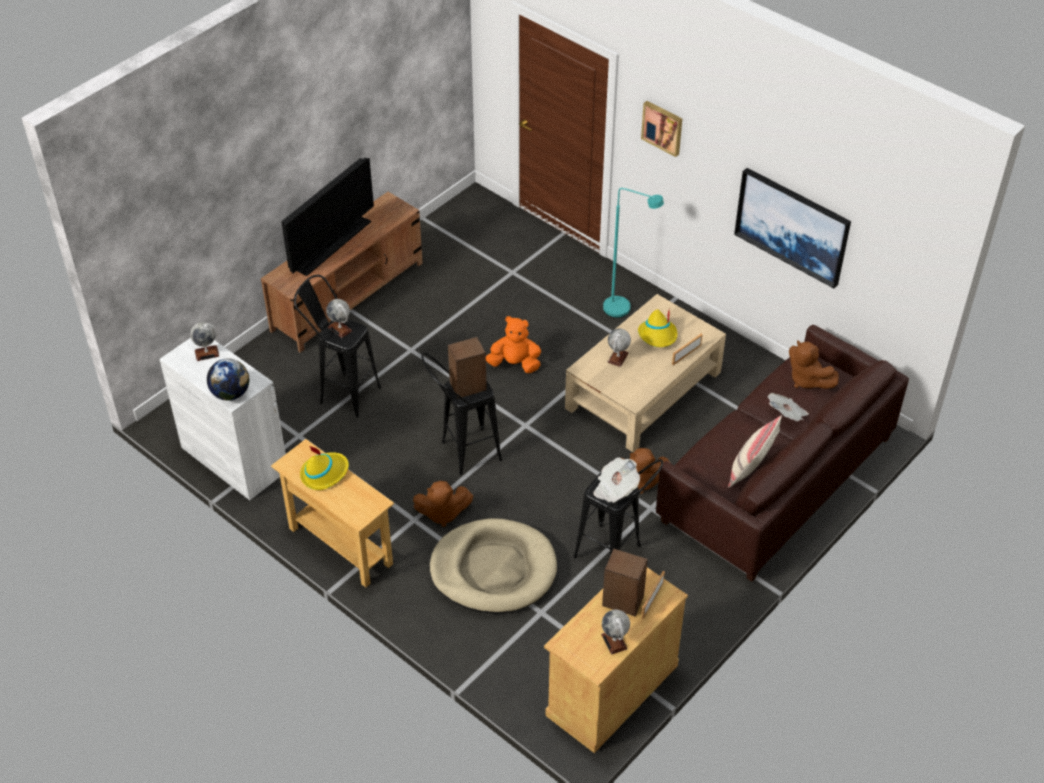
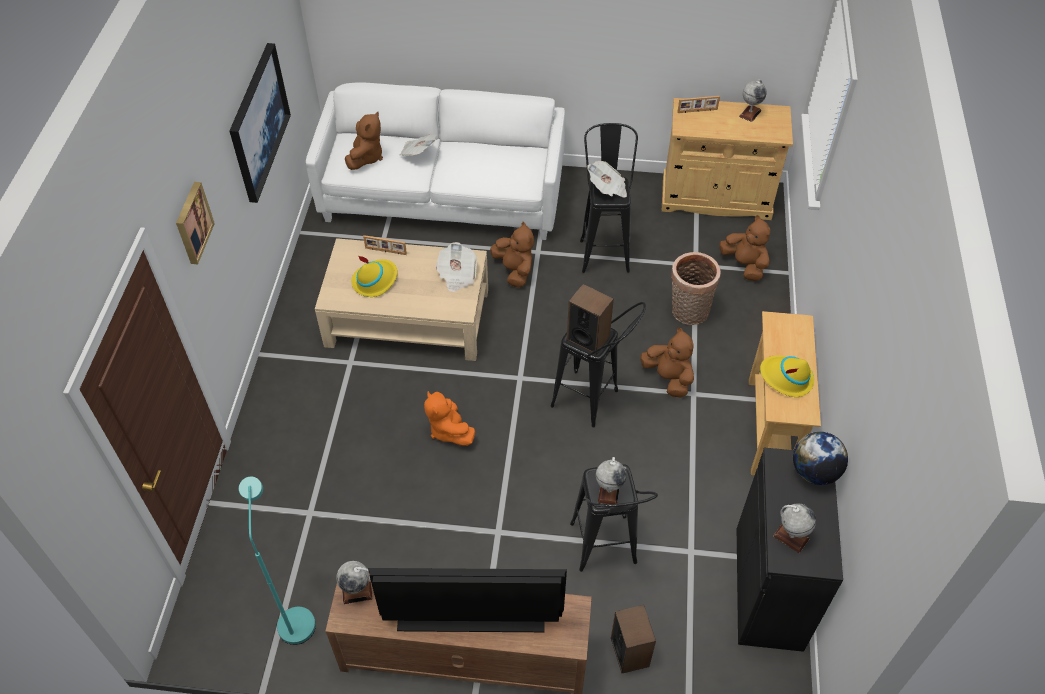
camera: 125 degrees left, 5 degrees up
(234, 459) = (768, 587): white cabinet -> black cabinet
(493, 570) = (688, 313): beige dog bed -> basket
(509, 650) = (744, 265): none -> brown plush toy
(618, 357) = (427, 294): globe -> globe (357, 592)
(623, 383) = (457, 275): none -> newspaper
(623, 601) = (714, 124): speaker -> speaker (630, 652)
(624, 310) = (306, 384): turquoise floor lamp -> turquoise floor lamp (295, 616)
(751, 470) = (498, 148): beige pillow -> none
(775, 479) = (443, 196): brown sofa -> white sofa

